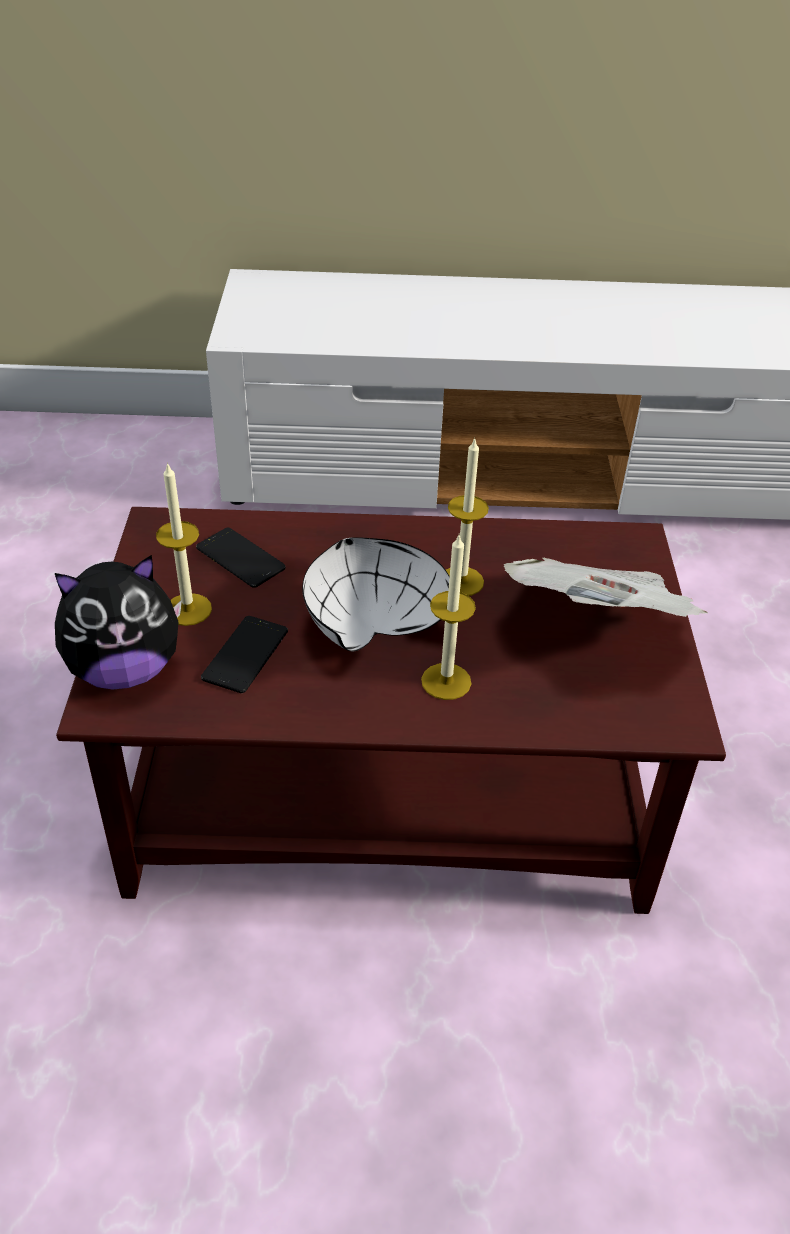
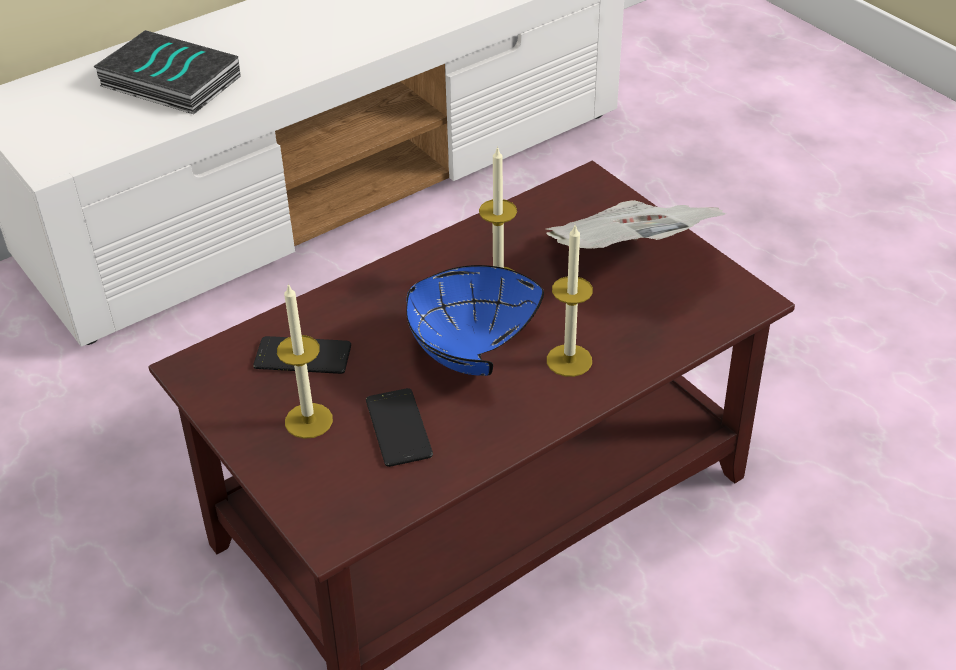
camera: 35 degrees left, 0 degrees up
(125, 670) = (315, 496): plush toy -> none
(368, 623) = (465, 351): white bowl -> blue bowl
(382, 314) = (168, 82): none -> book

